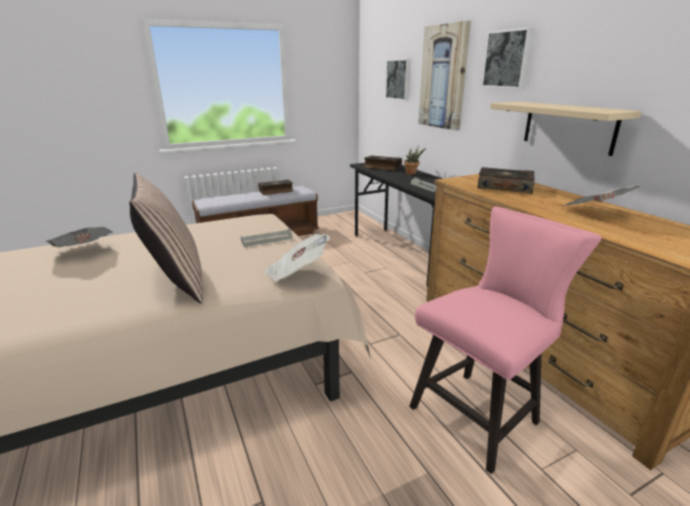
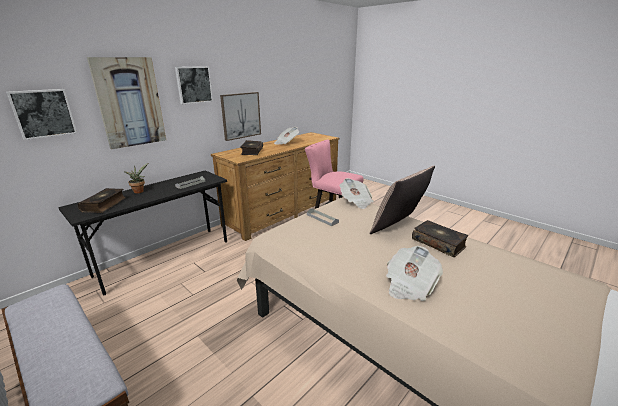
camera: 110 degrees left, 0 degrees up
(276, 191) = (46, 319): book -> book (438, 243)
(568, 127) = (241, 115): beige shelf -> picture

